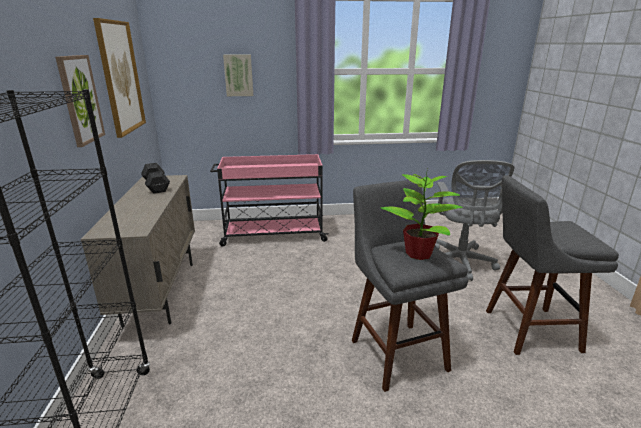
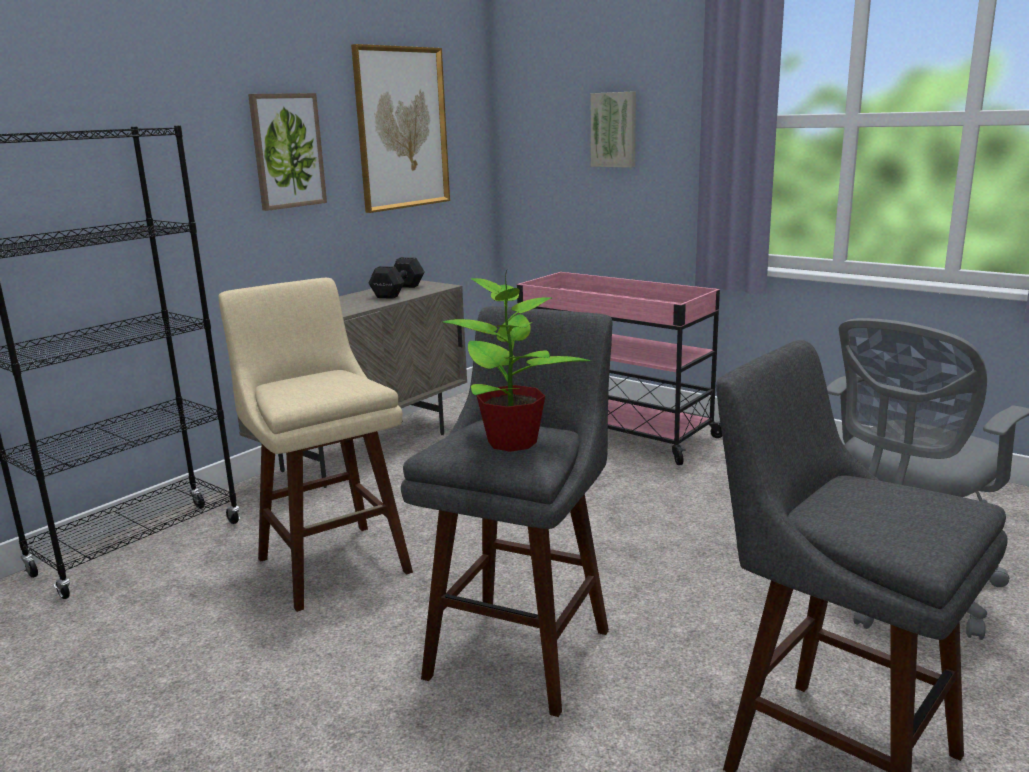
camera: 45 degrees right, 5 degrees down
(246, 363) = (330, 561): none -> beige stool

